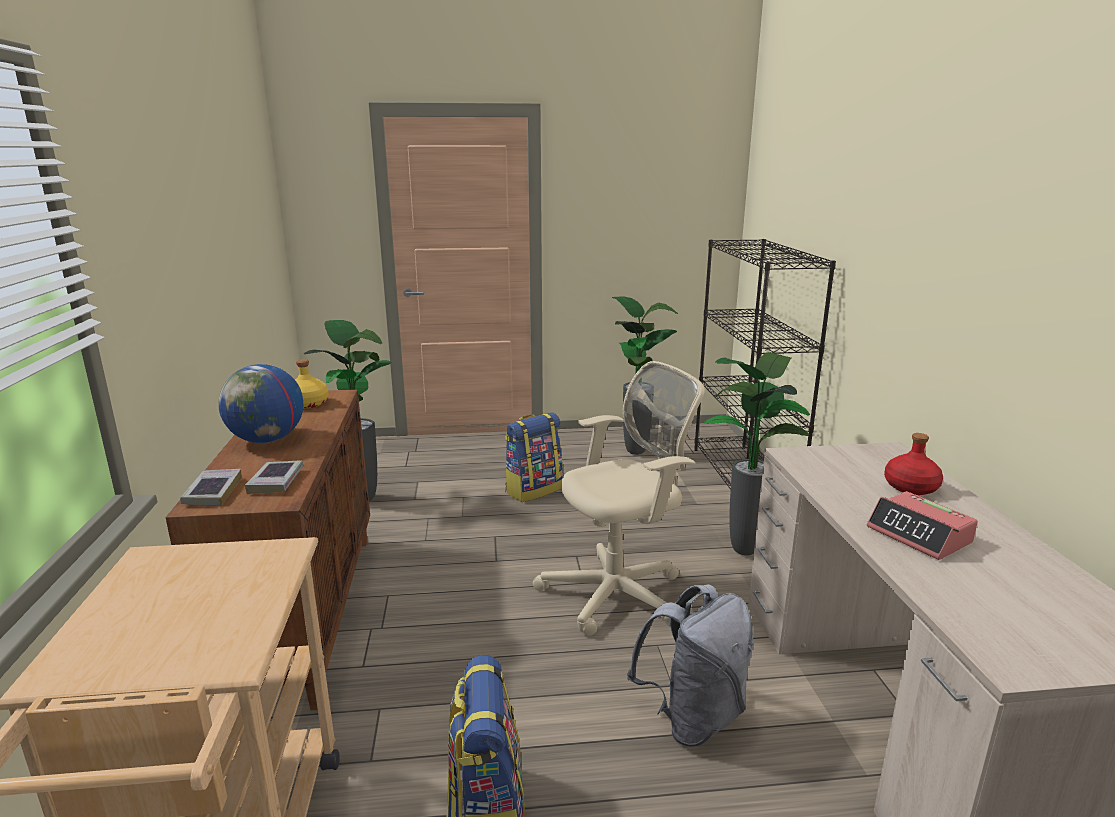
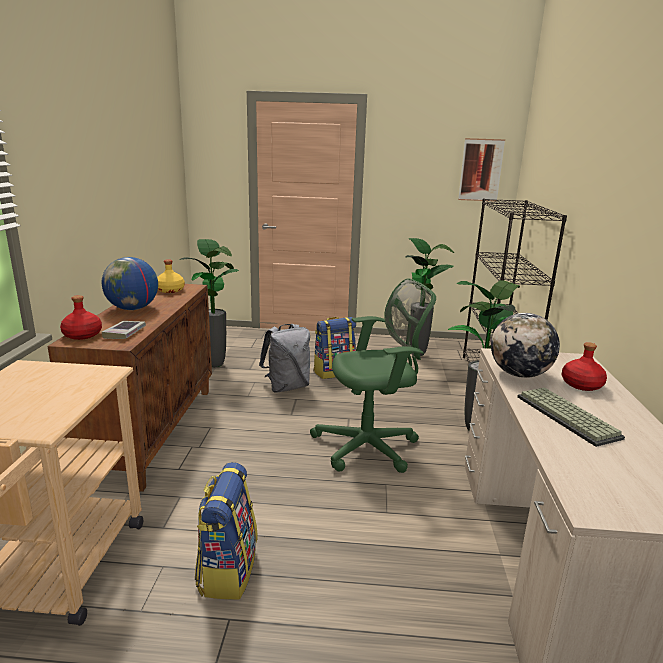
camera: 10 degrees right, 0 degrees up
(213, 492) = (83, 335): book -> red bottle
(619, 593) = (370, 446): beige office chair -> green office chair
(692, 717) = (393, 536): grey backpack -> grey backpack (287, 387)
(696, 200) = (481, 170): none -> picture
(831, 481) = (519, 374): none -> globe
(919, 535) = (569, 417): alarm clock -> keyboard

